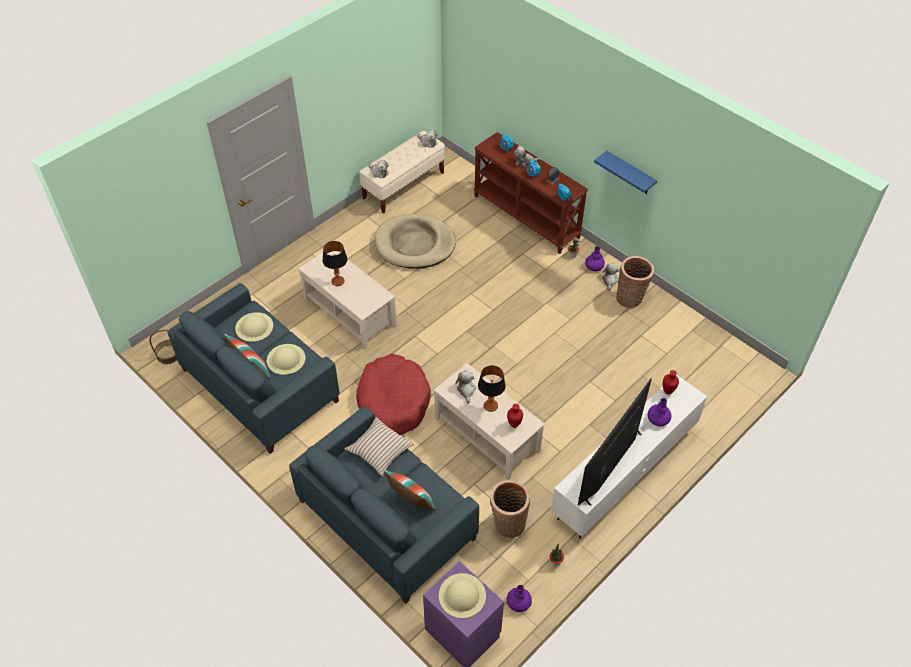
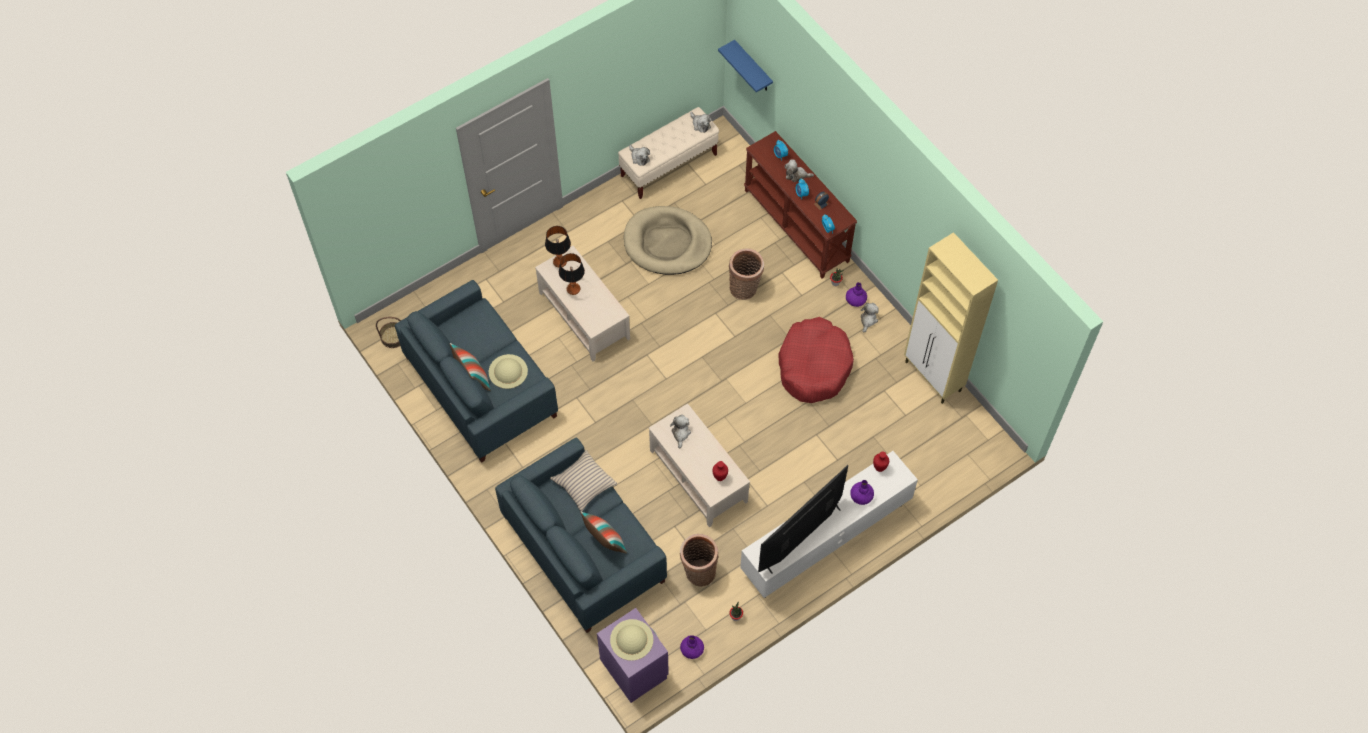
camera: 10 degrees right, 10 degrees up
(254, 327) = (481, 330): beige hat -> none
(393, 402) = (611, 426): red dog bed -> red dog bed (814, 366)
(490, 405) = (701, 454): table lamp -> table lamp (560, 261)
(630, 174) = (894, 224): blue shelf -> blue shelf (753, 67)
(631, 298) = (885, 345): basket -> basket (745, 288)
(682, 318) = (933, 377): none -> beige cabinet

